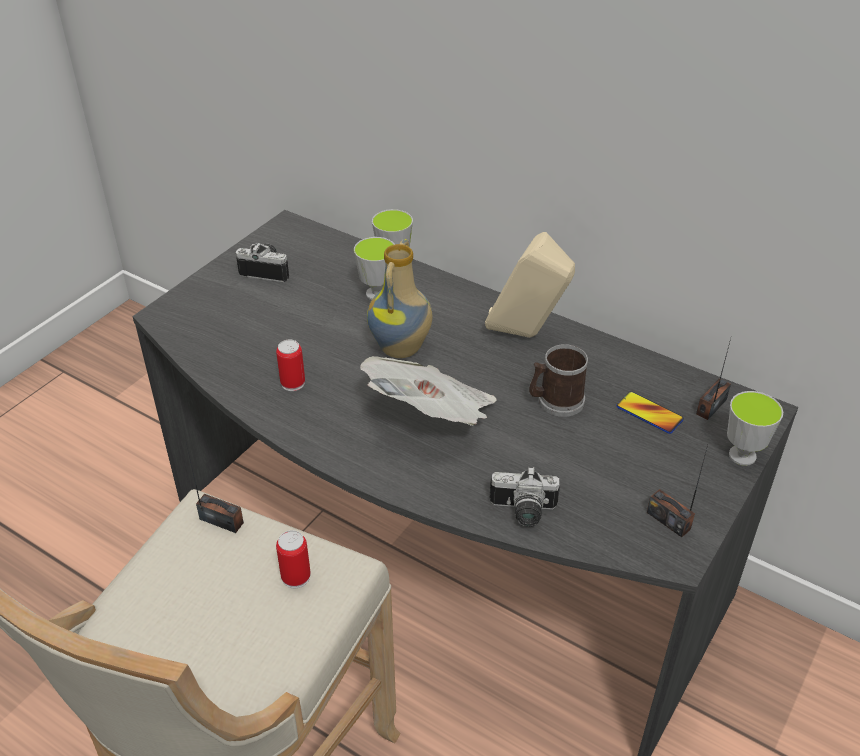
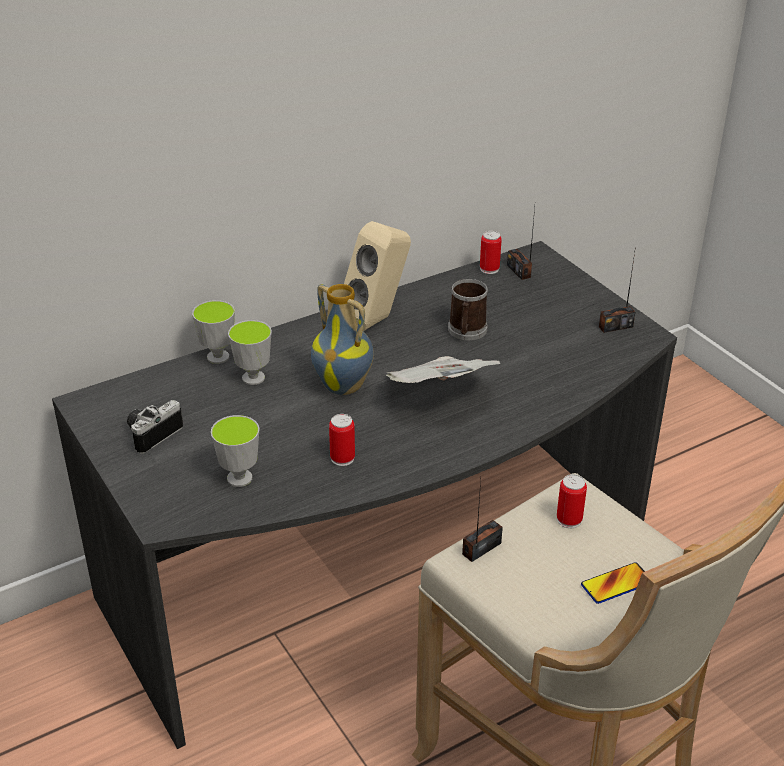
camera: 65 degrees left, 5 degrees down
(523, 512) = (573, 383): camera -> none
(649, 413) = (508, 297): phone -> phone (616, 584)
(693, 383) = (489, 269): none -> can
(742, 455) = (573, 277): cup -> cup (239, 478)

